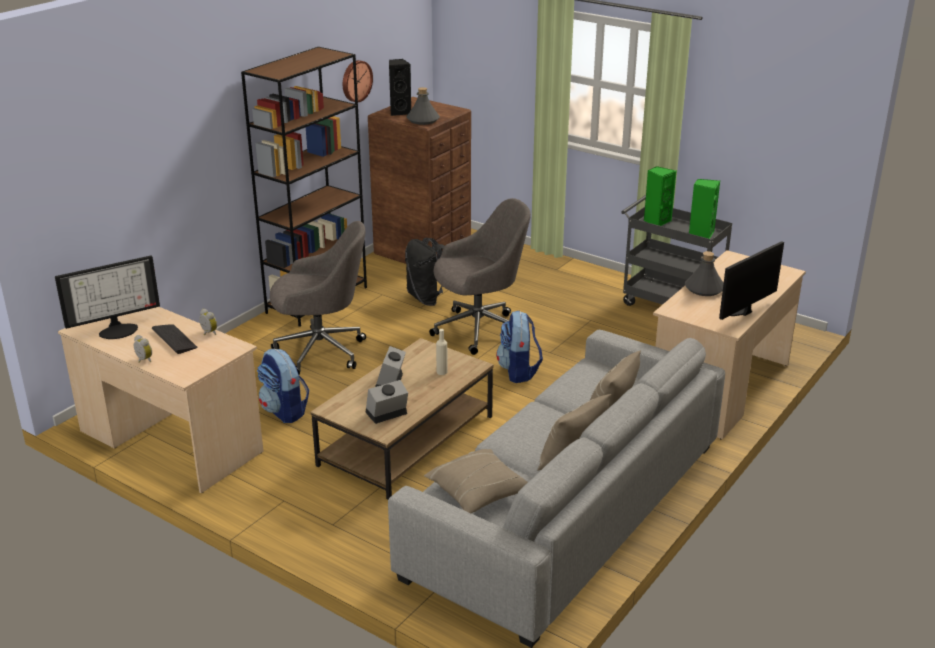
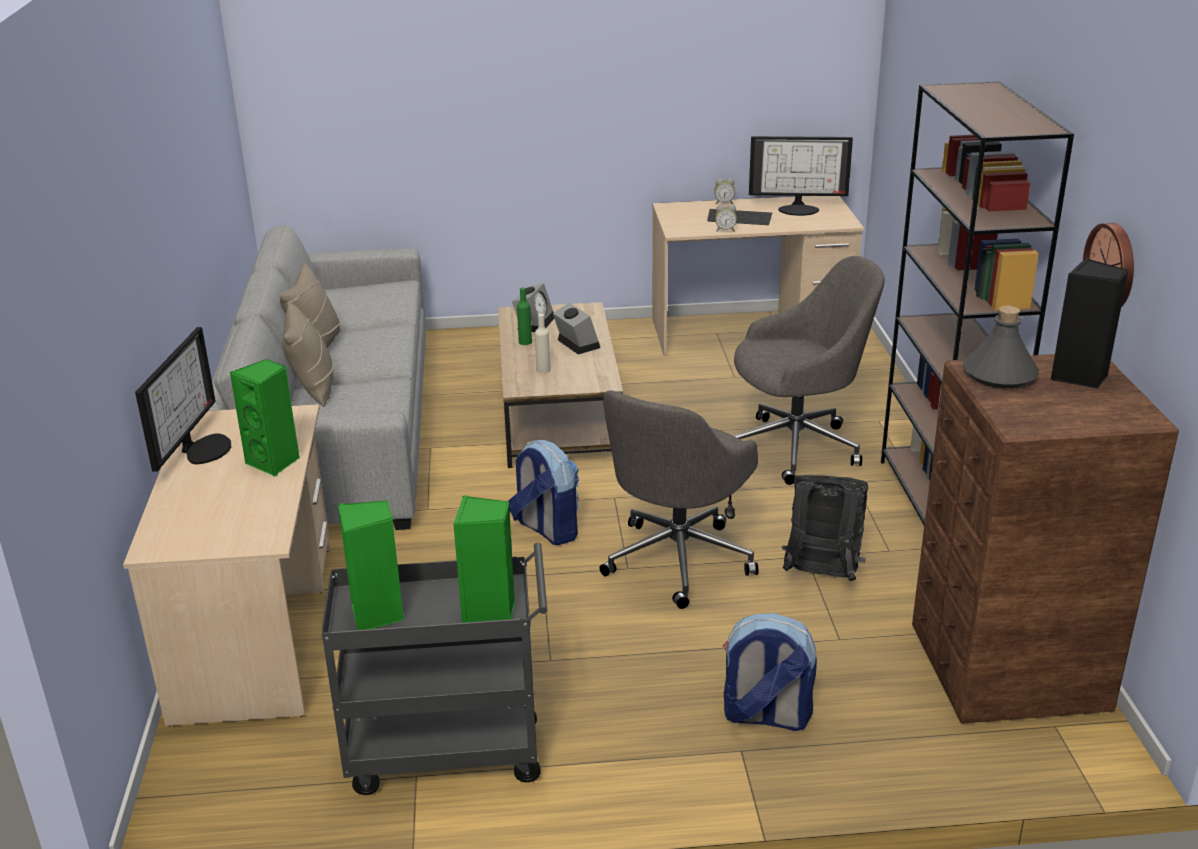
camera: 140 degrees right, 0 degrees up
(118, 329) = (799, 209): monitor -> monitor turned 105 degrees counterclockwise
(284, 411) = (711, 387): backpack -> backpack (765, 716)
(321, 352) = (796, 448): grey office chair -> grey office chair turned 150 degrees counterclockwise
(418, 400) = (525, 342): none -> green bottle
(478, 493) = (369, 298): beige pillow -> none
(704, 288) = (275, 462): grey bottle -> green speaker

